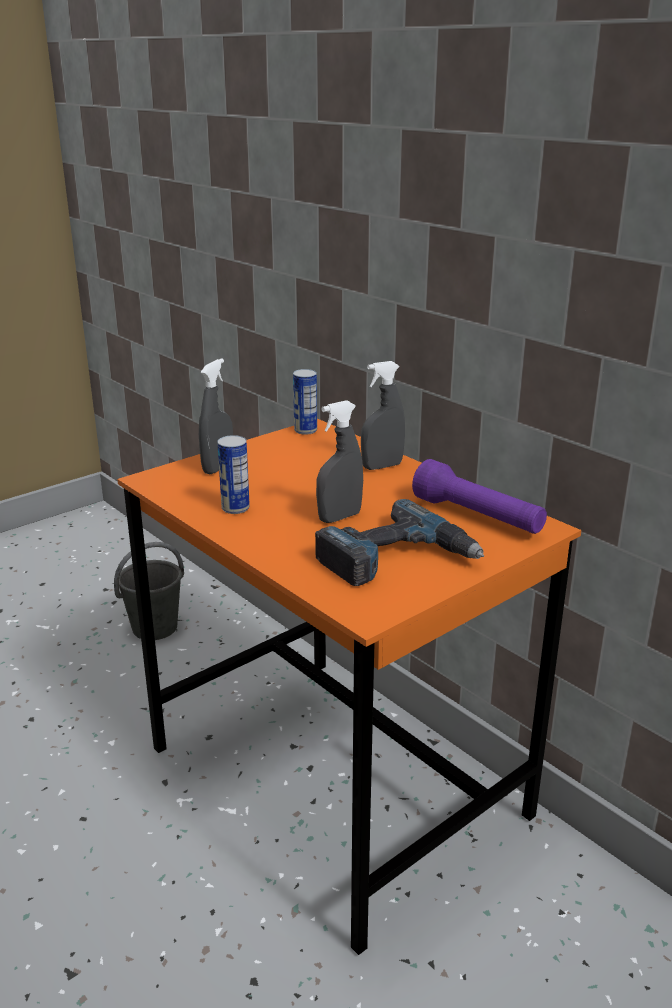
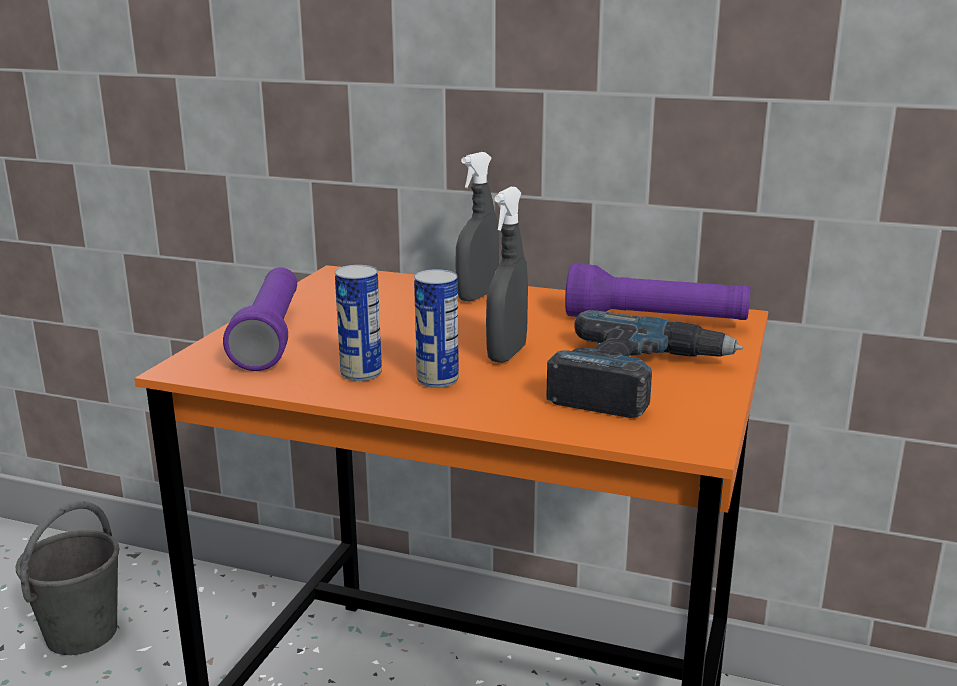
camera: 30 degrees left, 5 degrees down
(218, 467) = (270, 336): grey spray bottle -> purple flashlight
(305, 430) = (331, 279): can -> can (437, 380)

